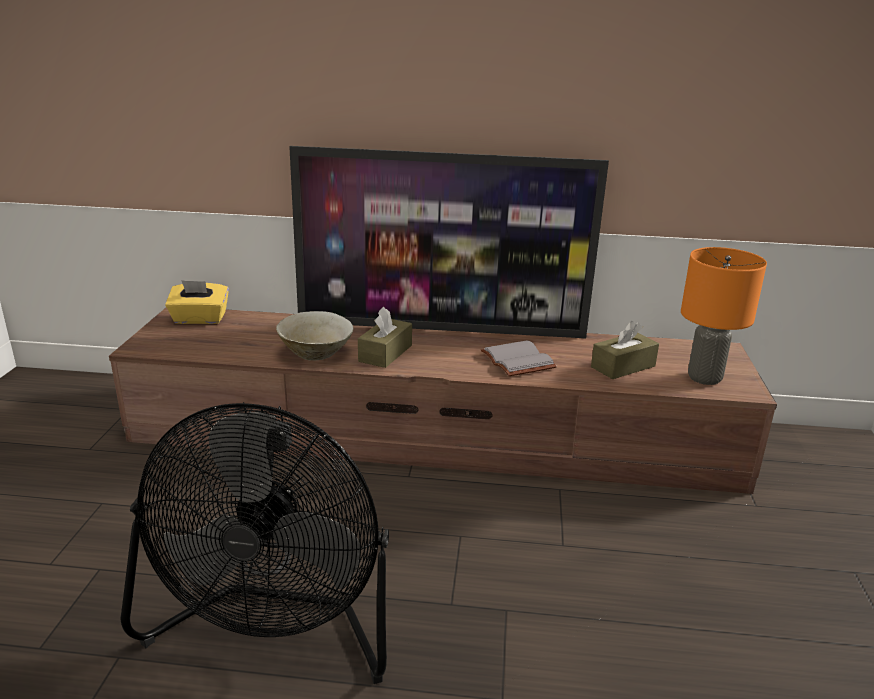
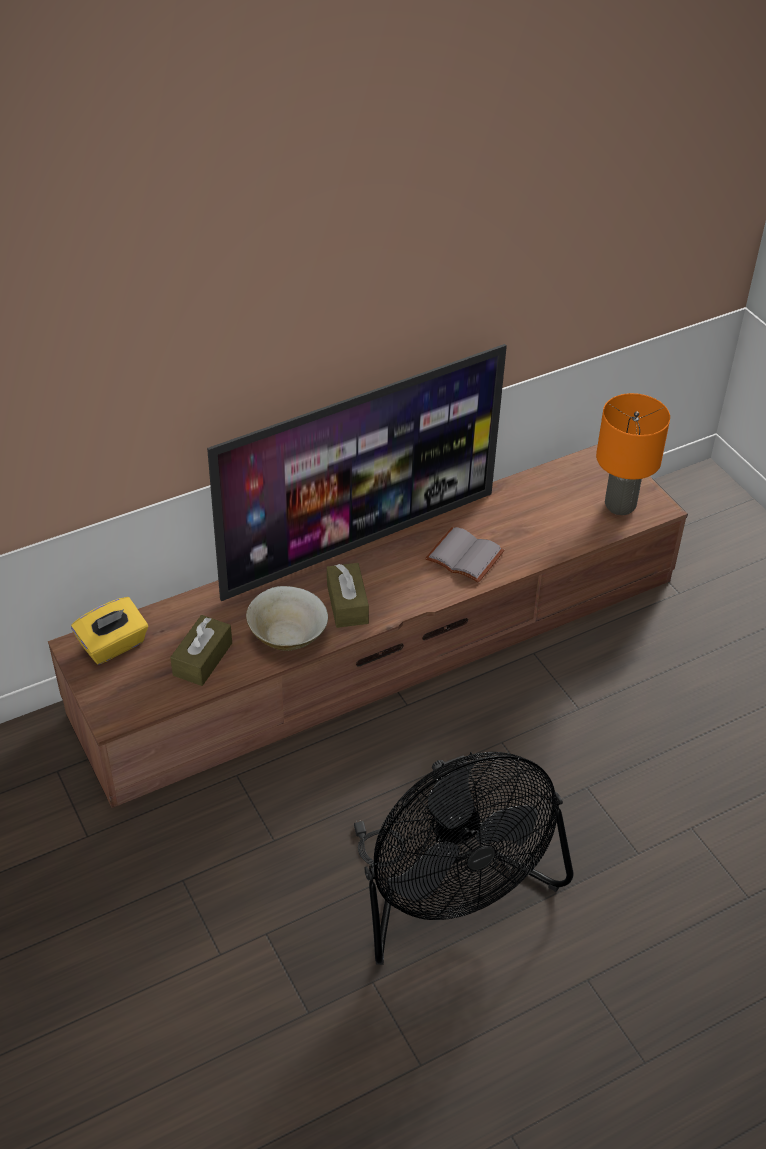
camera: 35 degrees left, 20 degrees up
(623, 366) = (551, 521): brown tissue box -> brown tissue box (202, 659)

